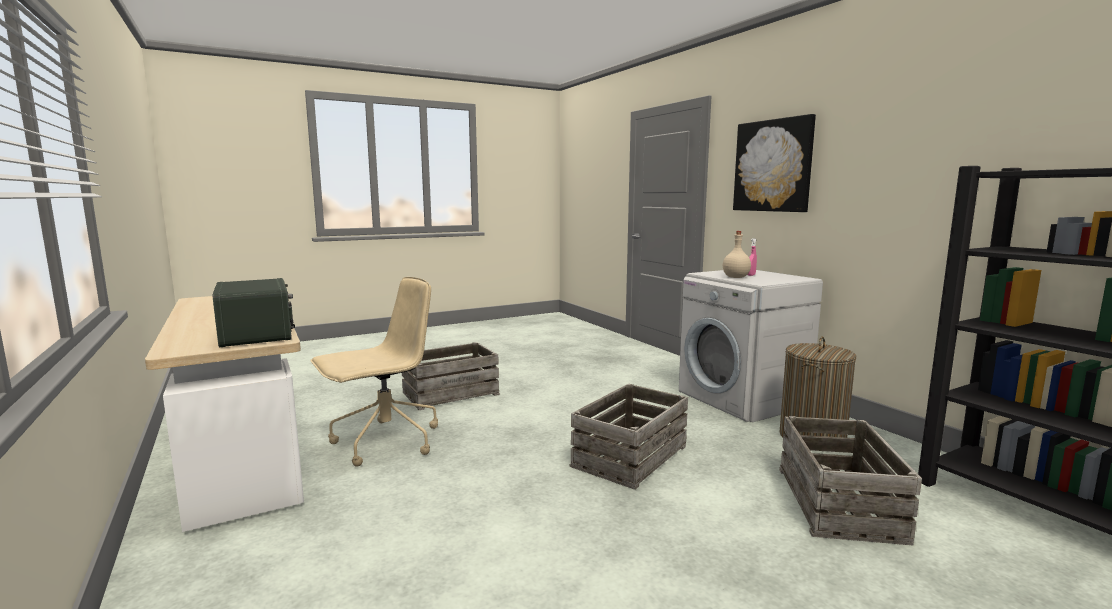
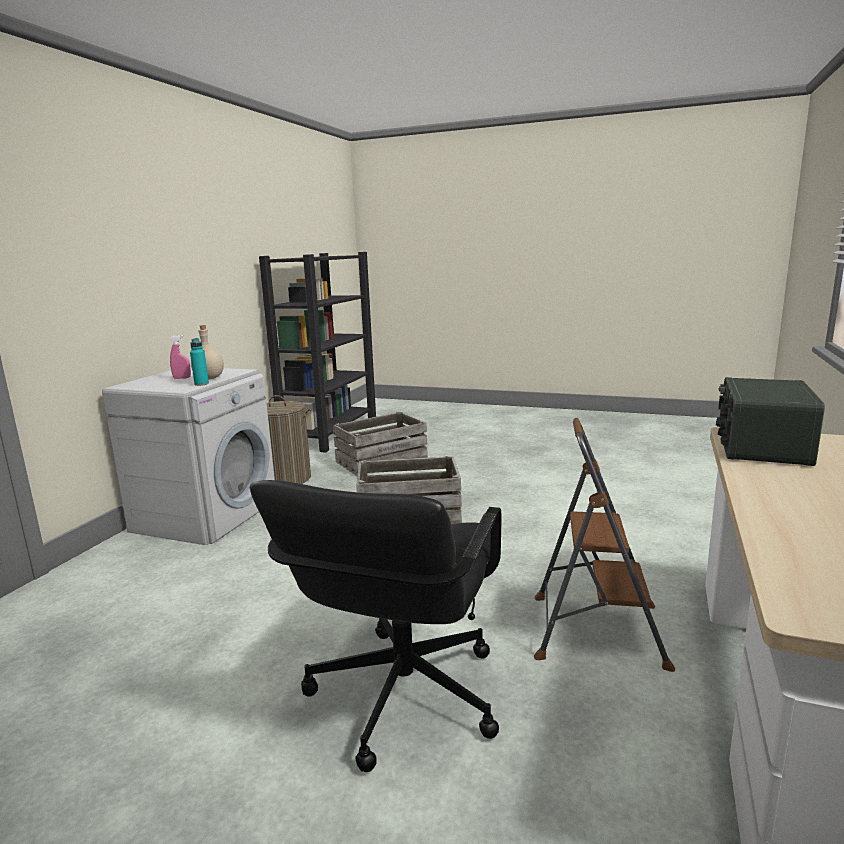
camera: 130 degrees left, 5 degrees up
(382, 443) = (593, 629): beige office chair -> brown step ladder
(450, 393) = (402, 694): crate -> black office chair
(713, 275) = (201, 384): none -> turquoise bottle
(773, 166) = (97, 249): picture -> none

